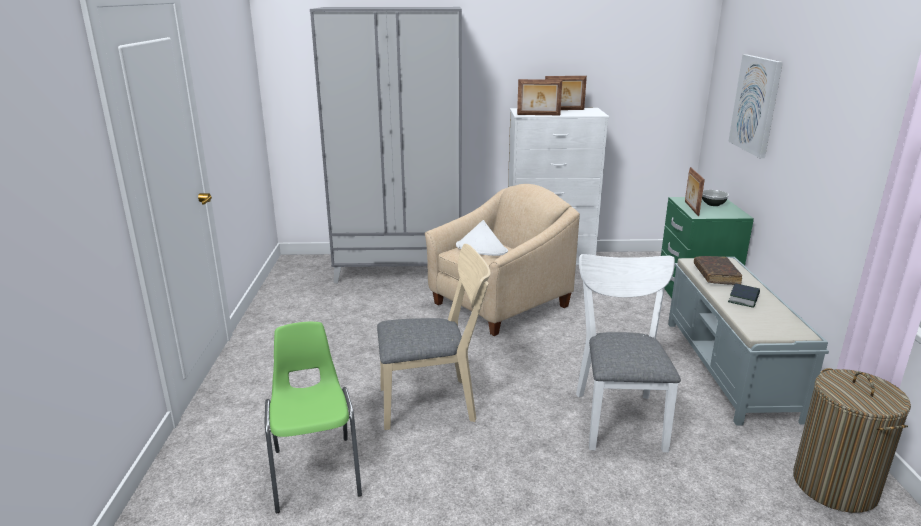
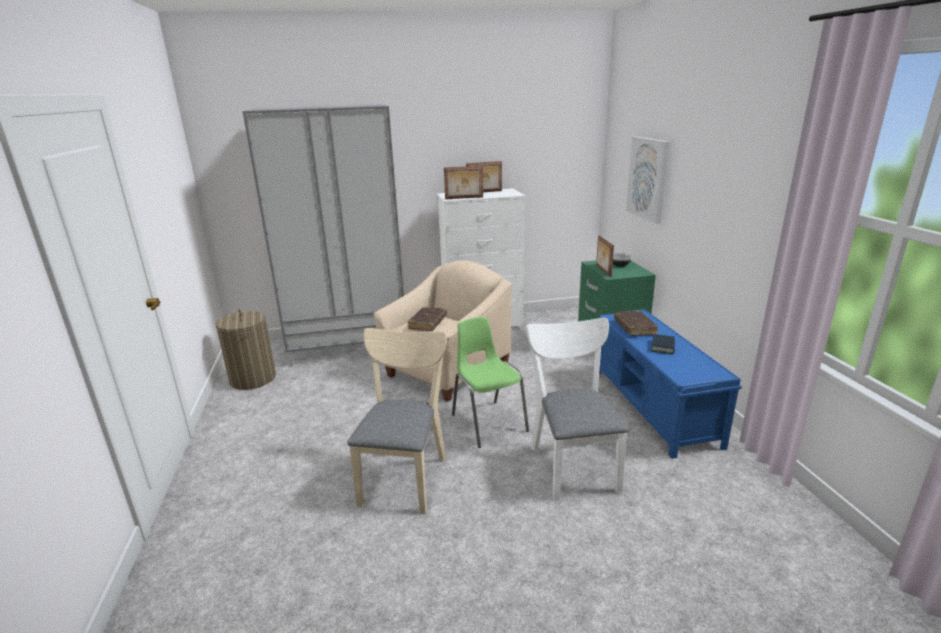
camera: 10 degrees left, 0 degrees up
(316, 472) = (301, 566): green chair -> green chair (488, 422)
(435, 402) = (405, 475): beige chair -> beige chair turned 60 degrees counterclockwise
(482, 249) = (427, 323): white hat -> brown book
(729, 368) = (653, 406): grey bench -> blue bench
(835, 485) = (763, 503): laundry basket -> laundry basket (253, 379)

